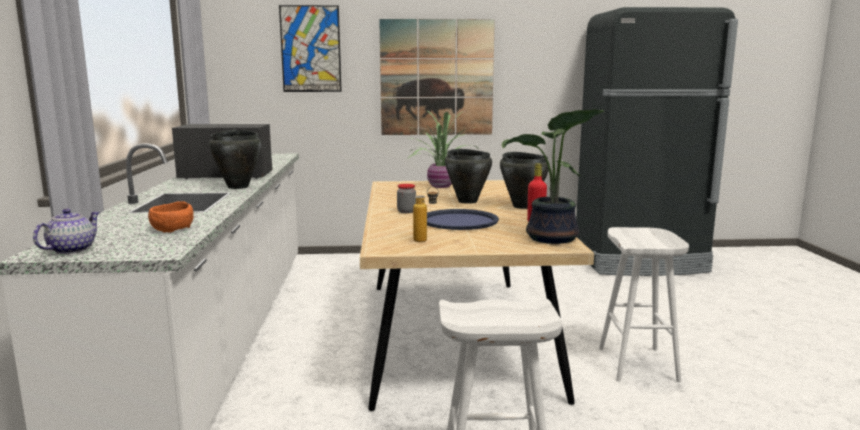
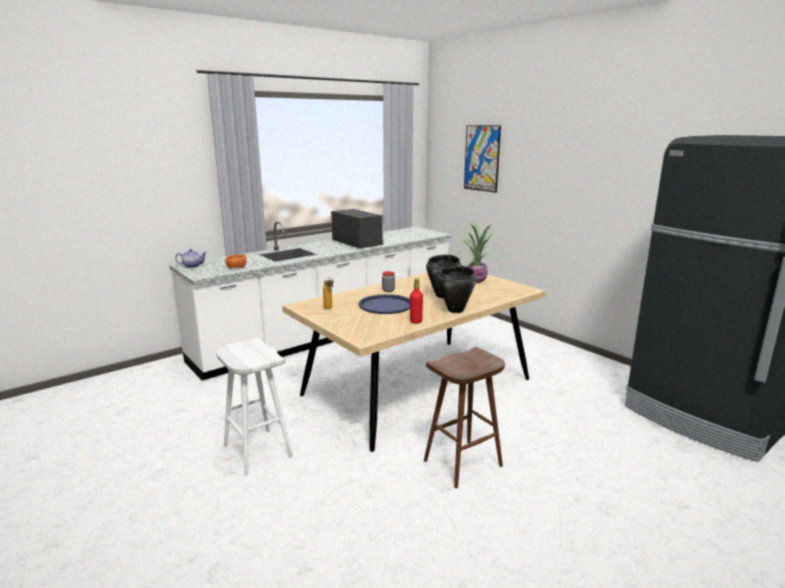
camera: 55 degrees right, 5 degrees up
(238, 187) = (334, 251): black cooking pot -> none
(437, 78) = (562, 189): picture -> none
(551, 239) = (376, 333): potted plant -> none
(639, 365) = (462, 464): white stool -> brown stool

